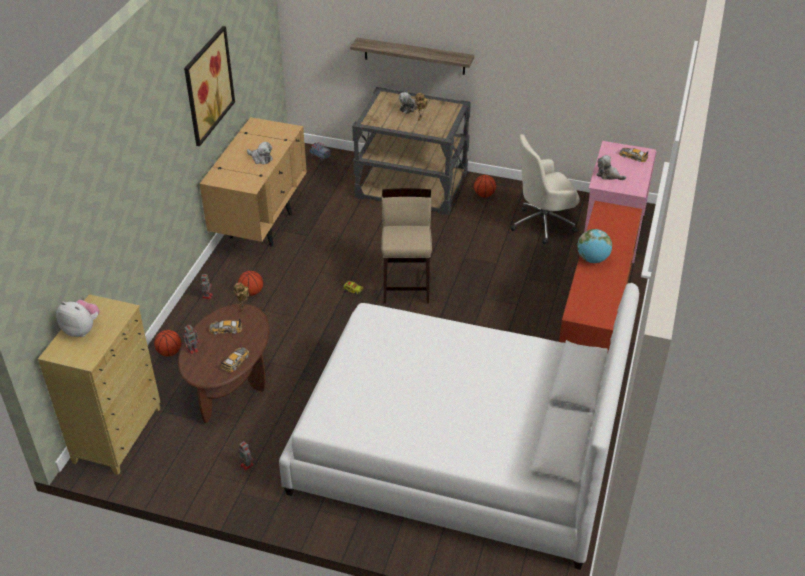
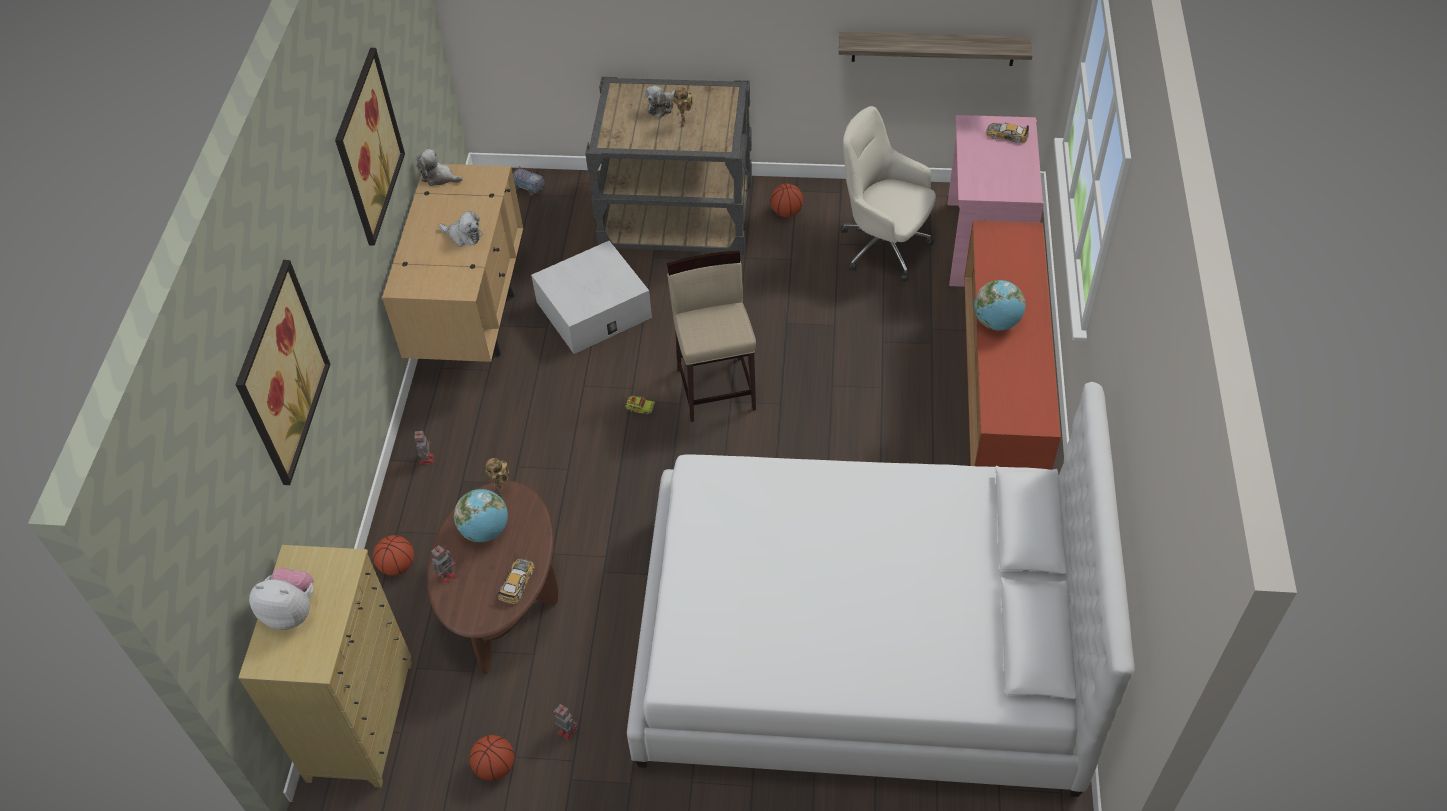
camera: 10 degrees left, 10 degrees up
(114, 189) = (281, 373): none -> picture
(225, 329) = (485, 530): toy car -> globe
(251, 292) = (491, 440): basketball -> basketball (495, 767)
(340, 230) = (593, 309): none -> white storage box
(414, 56) = (656, 26): shelf -> shelf (933, 48)
(542, 225) = (883, 248): beige office chair -> beige office chair turned 60 degrees clockwise
(608, 175) = (981, 174): plush toy -> plush toy (439, 177)

